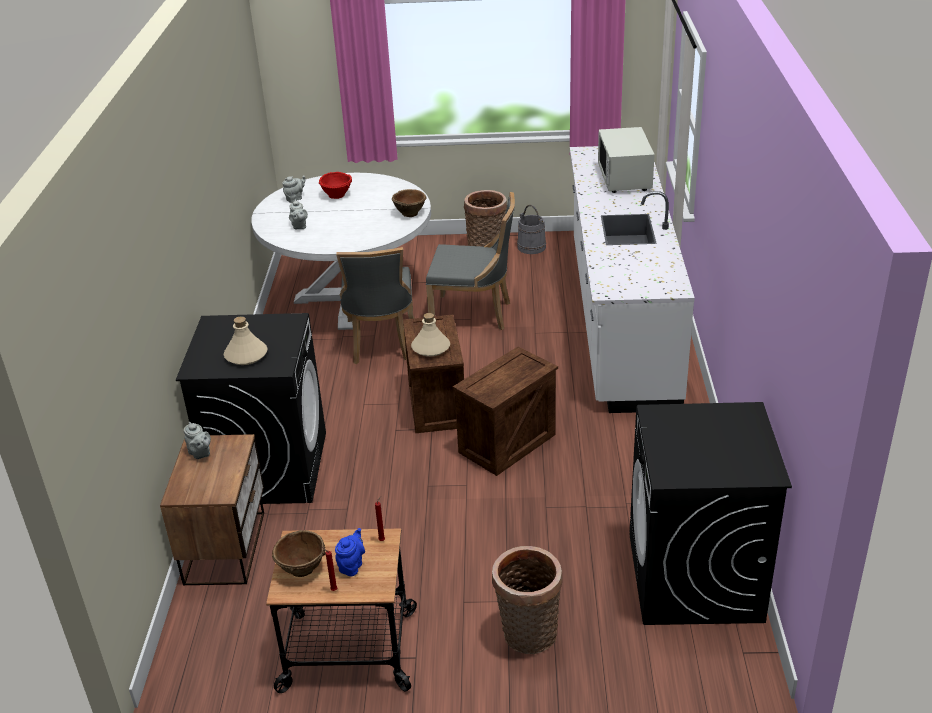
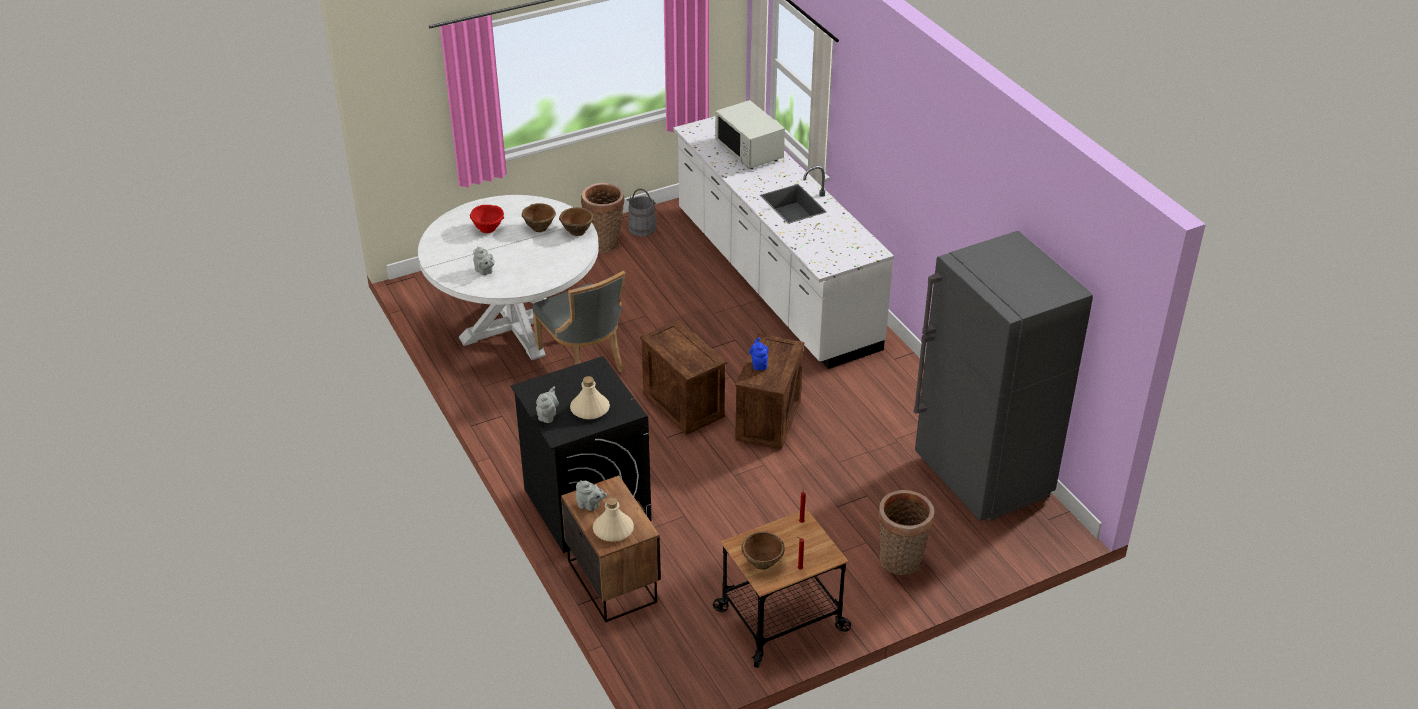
camera: 30 degrees left, 5 degrees up
(295, 199) = (450, 242): grey teapot -> grey teapot (548, 415)
(352, 565) = (796, 547): blue teapot -> blue teapot (759, 364)
(381, 203) = (539, 227): none -> brown bowl
(431, 348) = (688, 356): beige bottle -> beige bottle (613, 529)
(474, 314) = (645, 310): grey chair -> none
(694, 578) = (982, 479): black washing machine -> grey fridge

